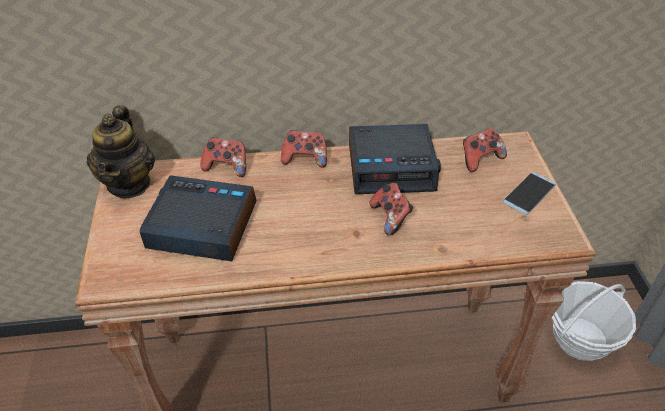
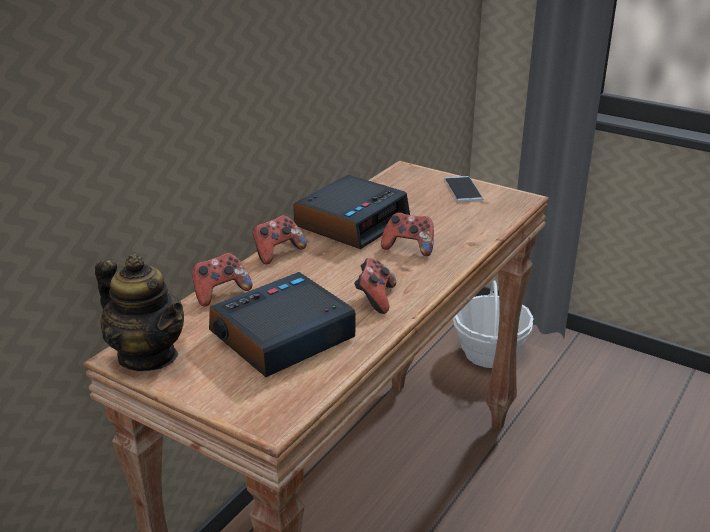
camera: 50 degrees left, 15 degrees down
(480, 159) = (401, 188): game controller -> game controller (375, 299)

